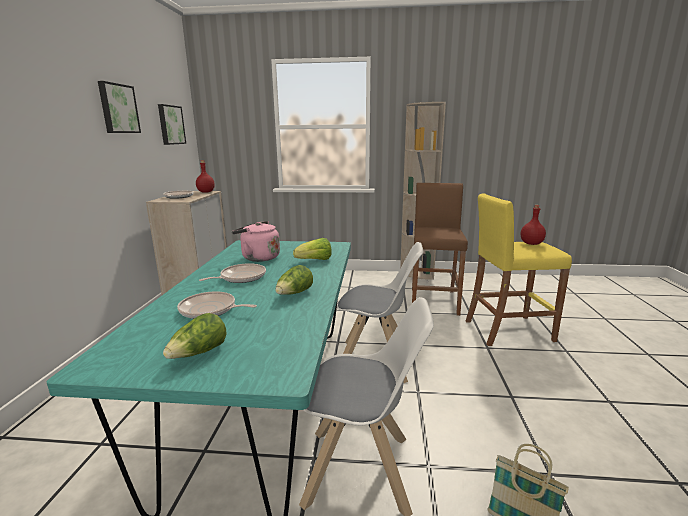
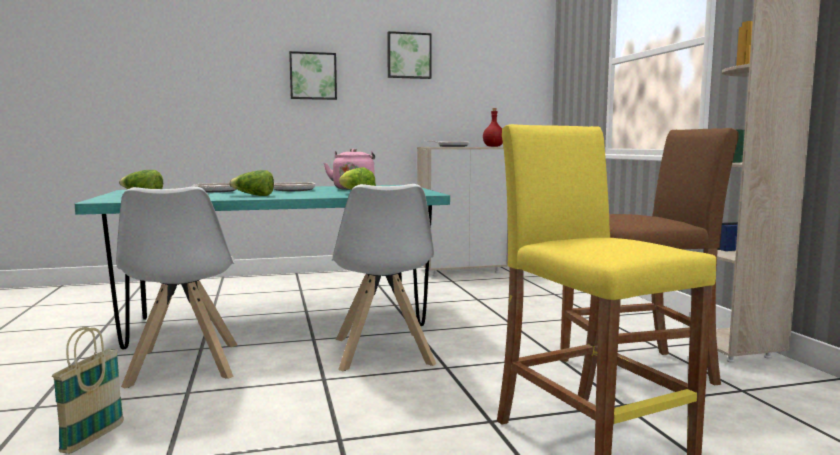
camera: 70 degrees right, 10 degrees down
(170, 125) = (495, 71): picture -> picture (313, 76)
(531, 243) = (635, 242): red bottle -> none

